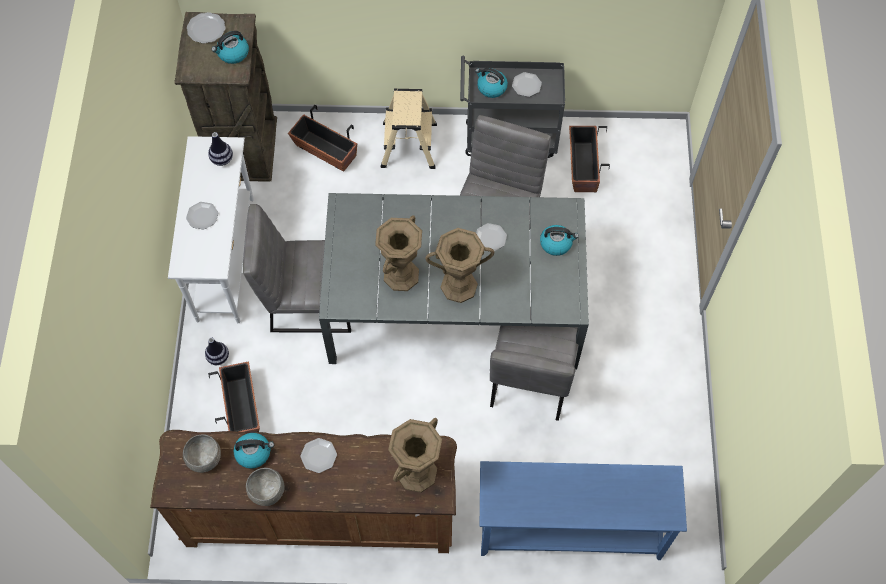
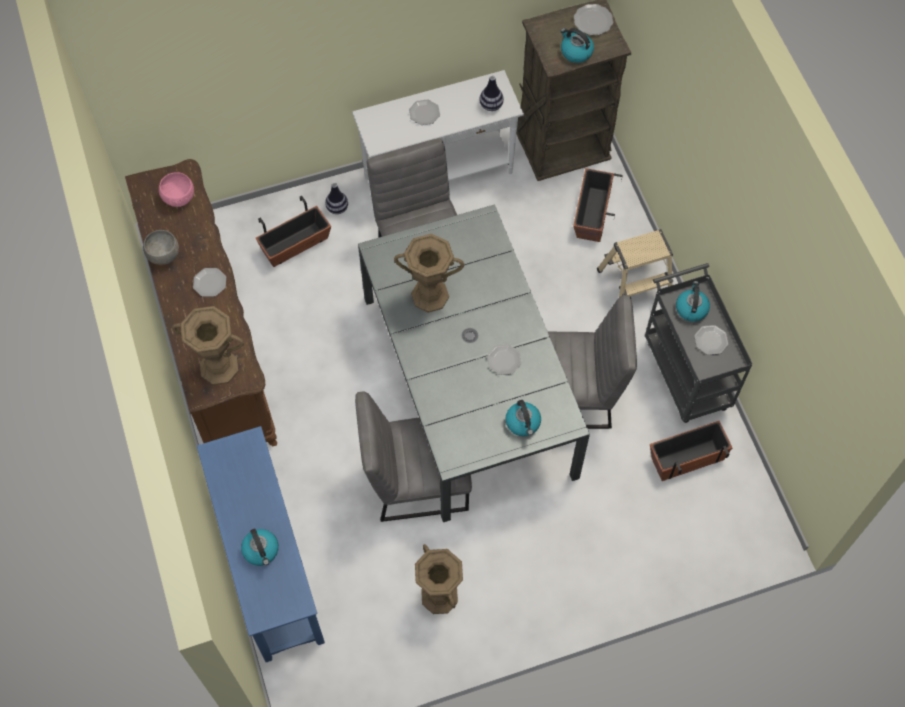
camera: 70 degrees right, 0 degrees up
(205, 459) = (179, 198): grey bowl -> pink bowl
(254, 453) = (196, 232): kettle -> kettle (261, 550)
(459, 286) = (438, 349): brown vase -> brown vase (439, 596)

